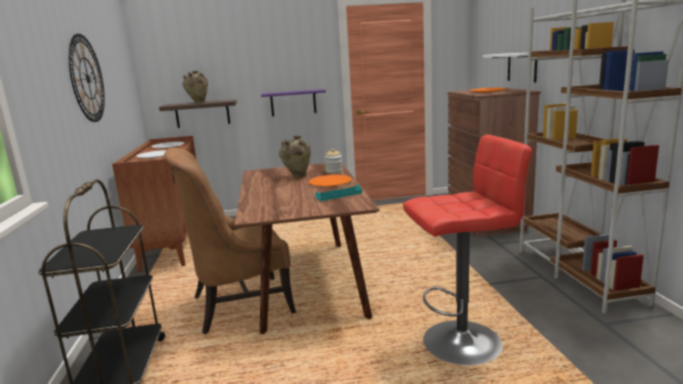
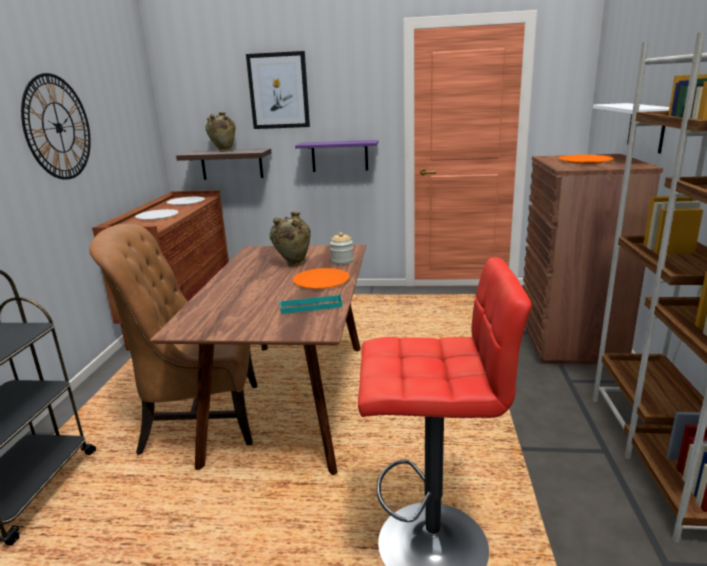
camera: 15 degrees right, 5 degrees up
(242, 53) = (278, 91): none -> picture

